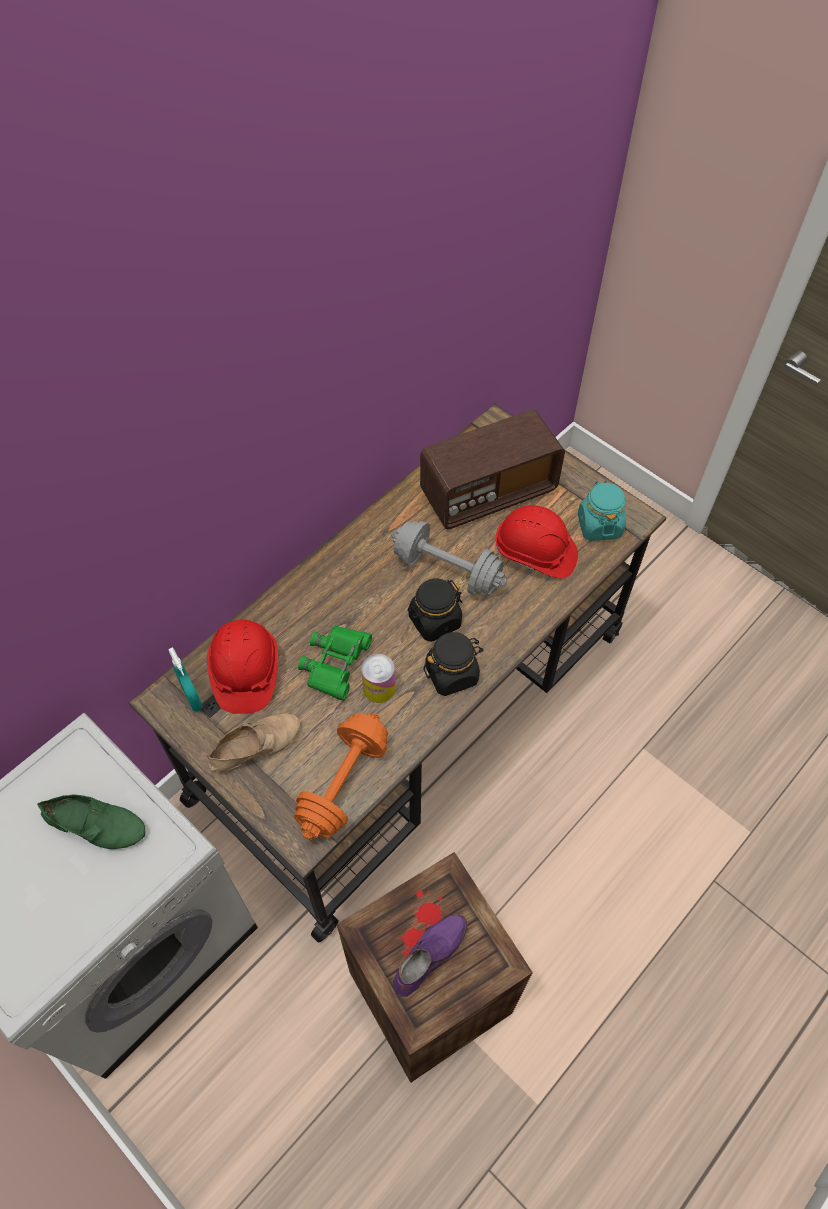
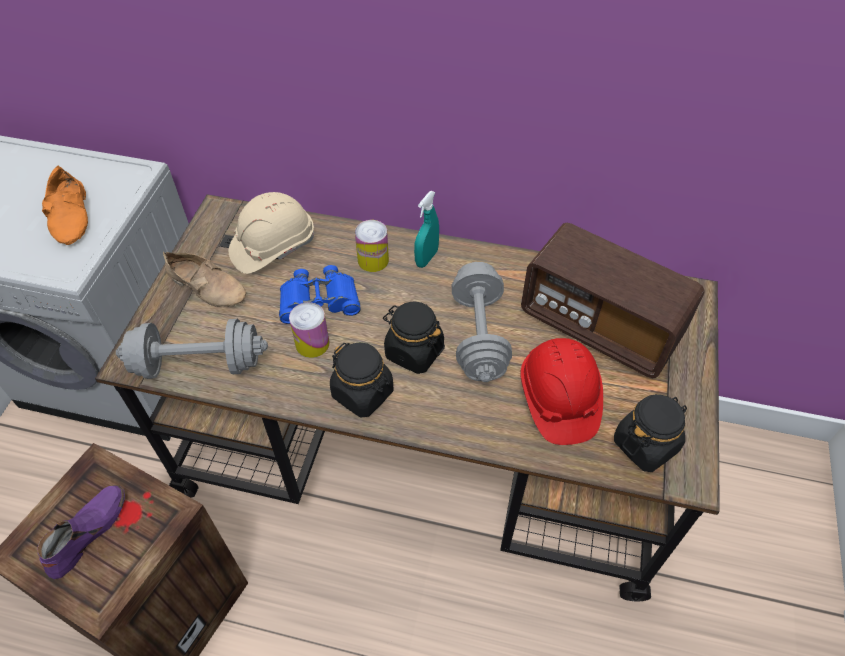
camera: 60 degrees right, 5 degrees down
(97, 823) = (73, 215): green shoe -> orange shoe
(192, 698) = (230, 227): turquoise spray bottle -> turquoise spray bottle (426, 258)
(245, 673) = (273, 246): red hard hat -> beige hard hat
(318, 604) = (373, 260): none -> can
(336, 664) = (319, 301): green binoculars -> blue binoculars
(343, 784) = (199, 364): orange dumbbell -> grey dumbbell
(429, 954) = (87, 532): purple shoe -> purple shoe turned 75 degrees counterclockwise
(599, 525) = (645, 444): turquoise jar -> black jar

